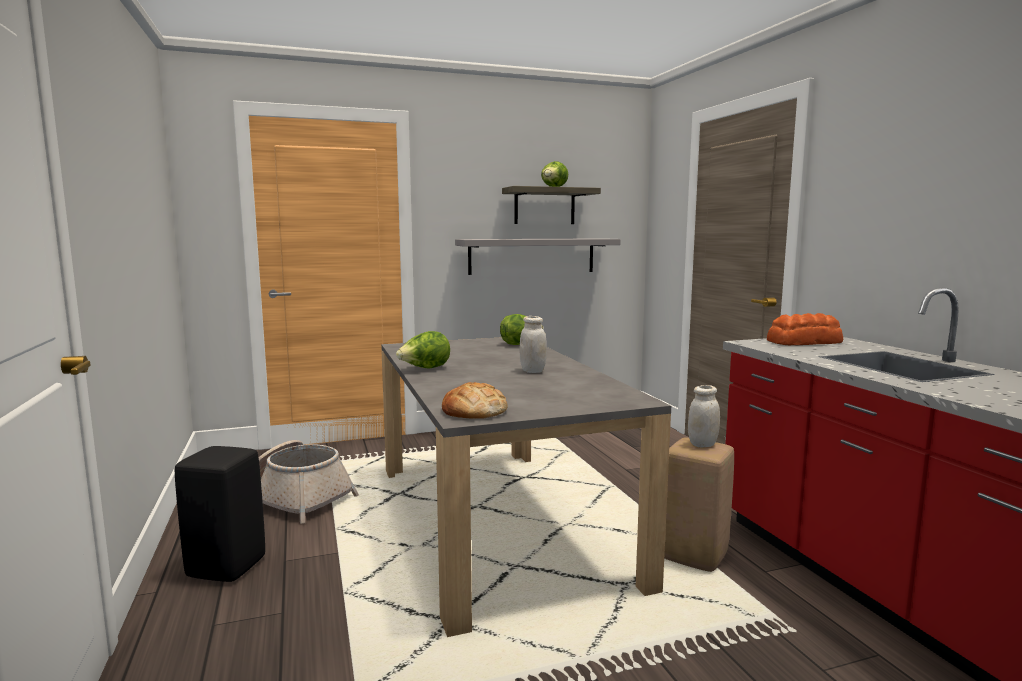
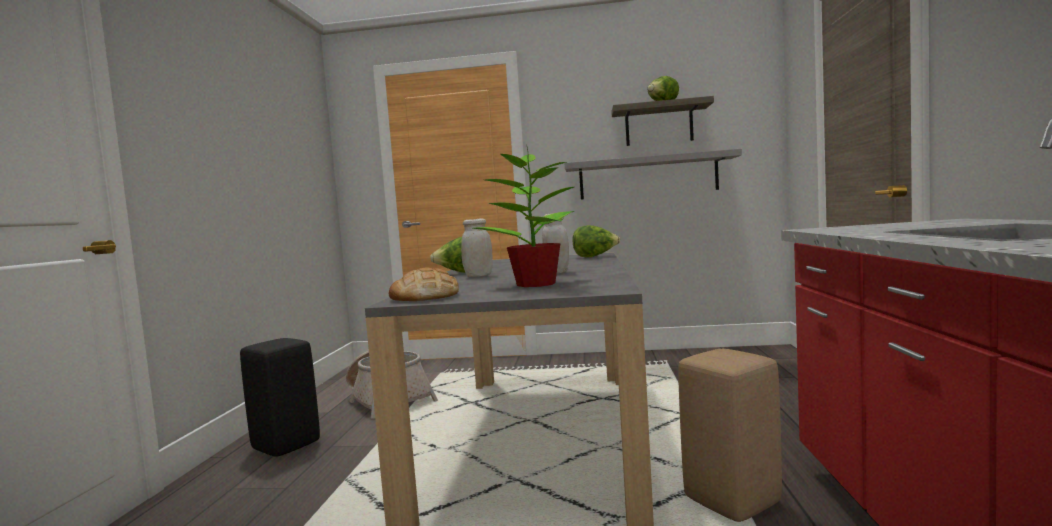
camera: 25 degrees right, 5 degrees down
(550, 391) = (535, 284): none -> potted plant
(702, 444) = (730, 355): white jar -> white jar (478, 276)
(805, 342) = (900, 224): bread -> none

